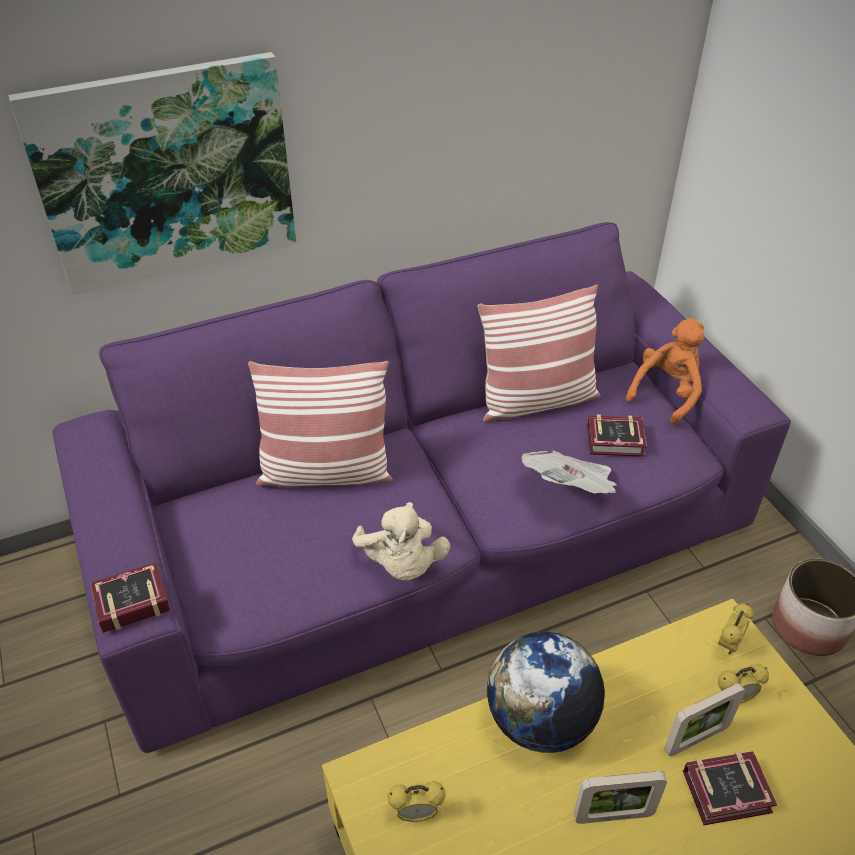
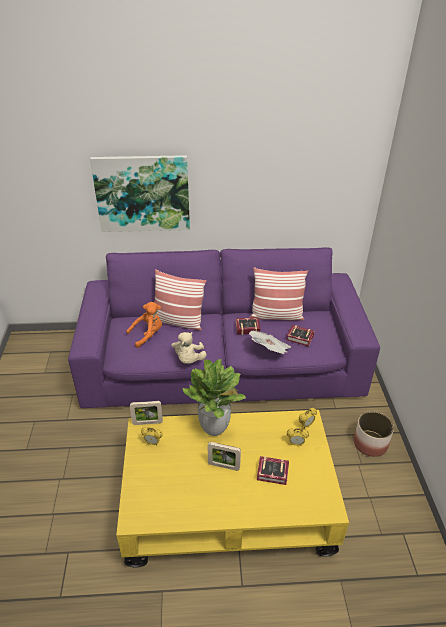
camera: 20 degrees right, 5 degrees down
(128, 601) = (84, 343): book -> book (246, 327)
(540, 720) = (214, 427): globe -> potted plant
(667, 393) = (334, 325): orange plush toy -> orange plush toy (148, 335)
(696, 739) = (271, 452): picture frame -> picture frame (147, 422)

